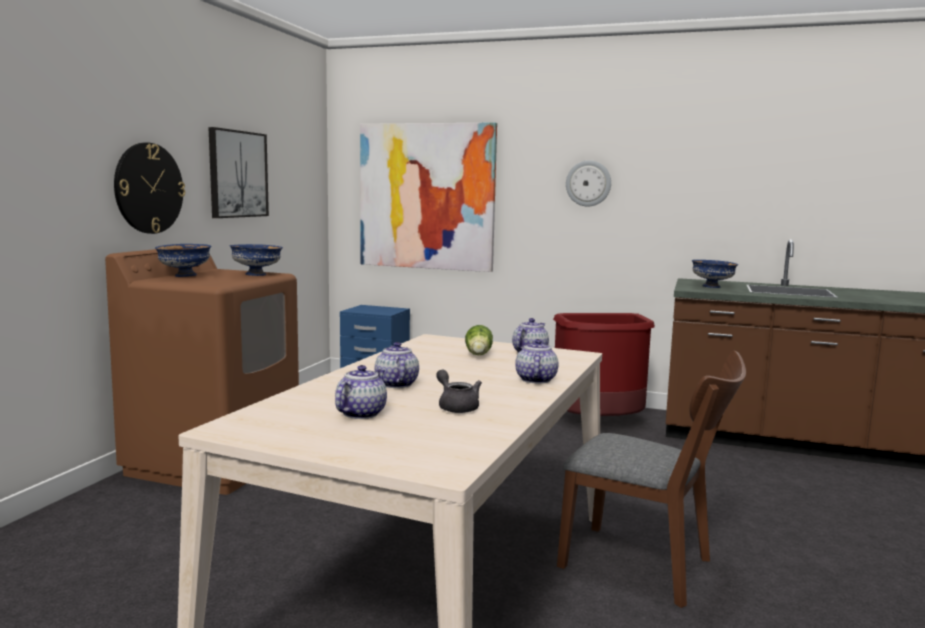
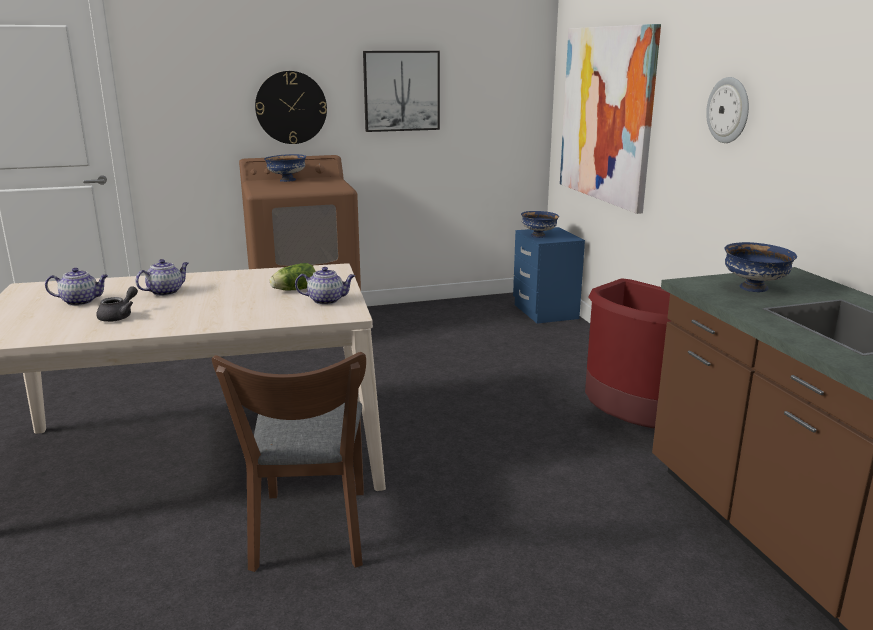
camera: 55 degrees right, 10 degrees up
(257, 274) = (326, 186): blue bowl -> blue bowl (539, 236)
(535, 379) = (228, 319): teapot -> none

